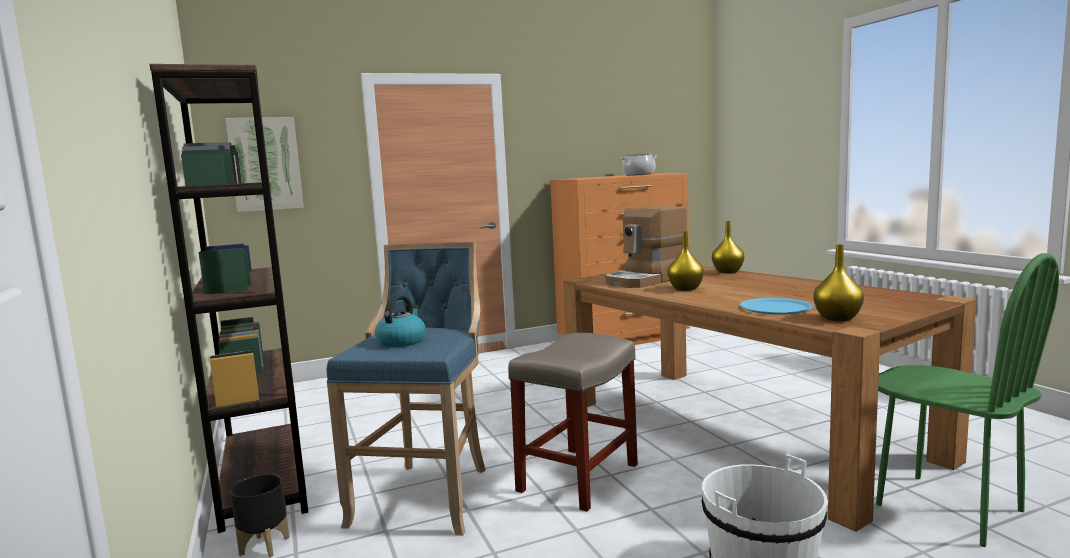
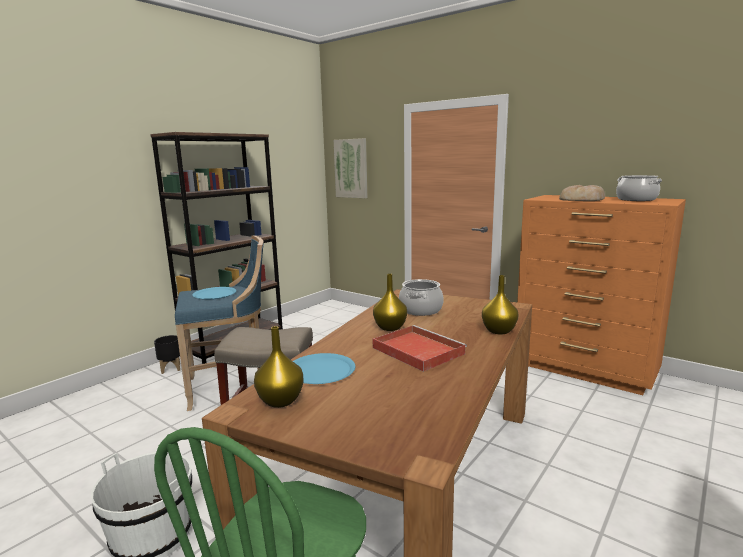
camera: 60 degrees right, 5 degrees up
(401, 341) = (214, 294): kettle -> blue plate
(610, 176) = (582, 199): none -> bread
(646, 280) = (421, 310): coffee machine -> cooking pot
(751, 287) = (416, 350): none -> red tray

